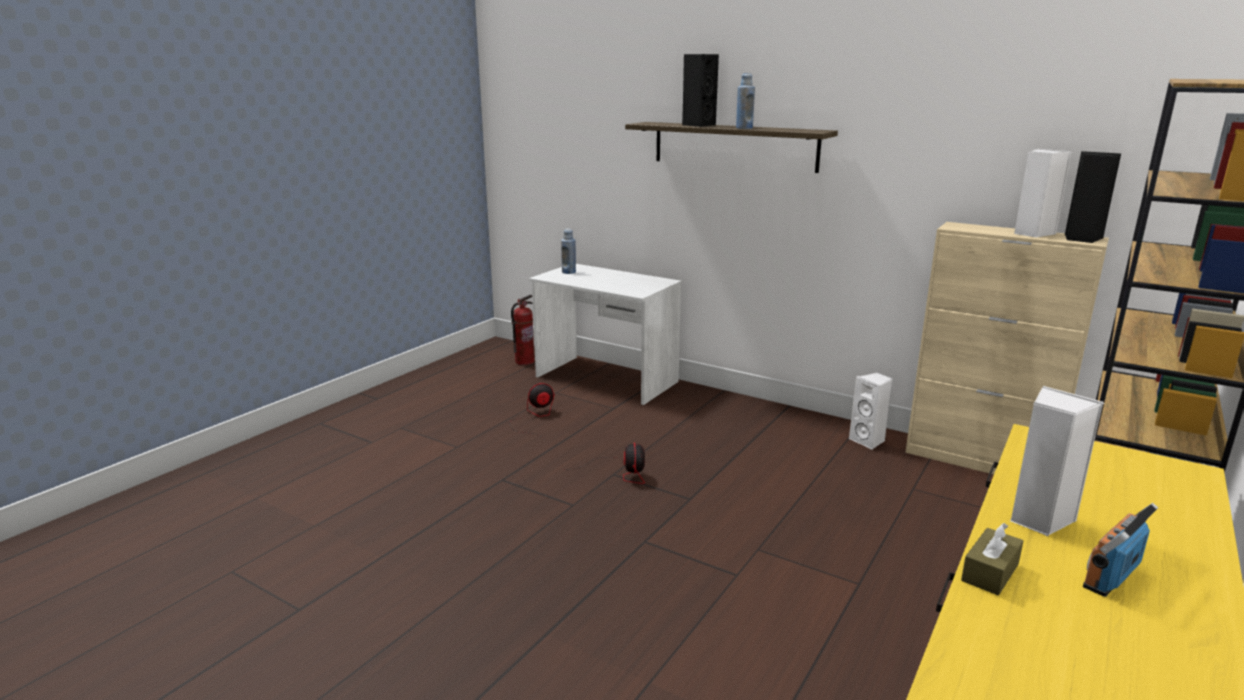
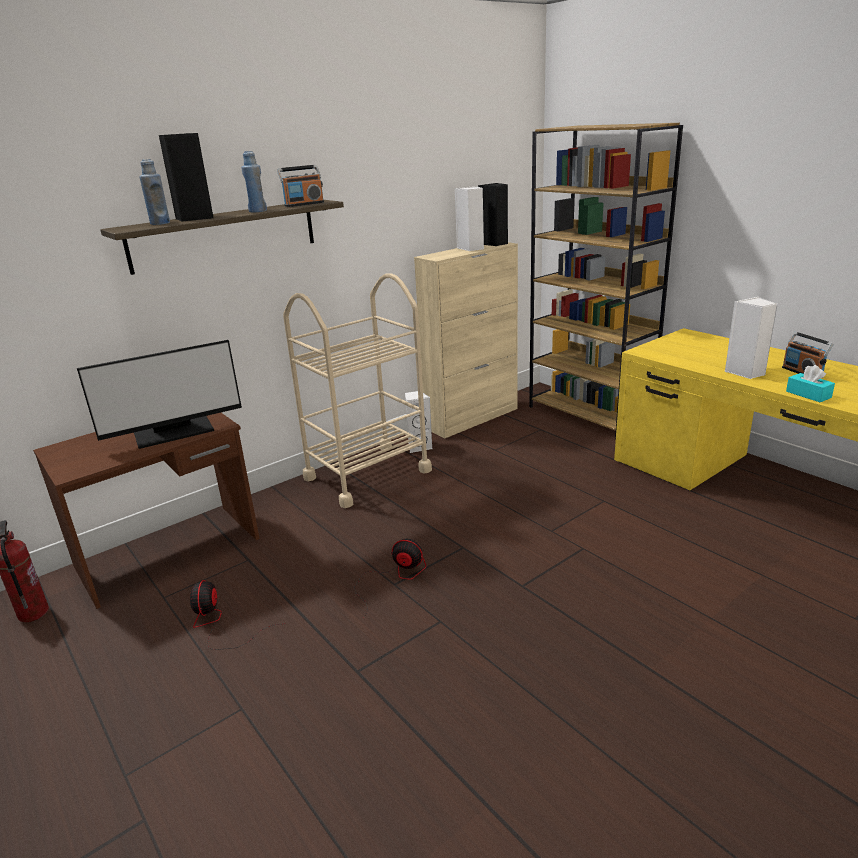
camera: 70 degrees left, 5 degrees up
(568, 272) = (74, 455): blue bottle -> blue bottle (160, 223)
(606, 380) = (170, 553): white desk -> brown desk
(617, 285) = (174, 432): none -> monitor
(783, 426) = (367, 474): none -> beige cart
(793, 130) = (304, 204): none -> radio
(990, 572) = (808, 394): brown tissue box -> turquoise tissue box

